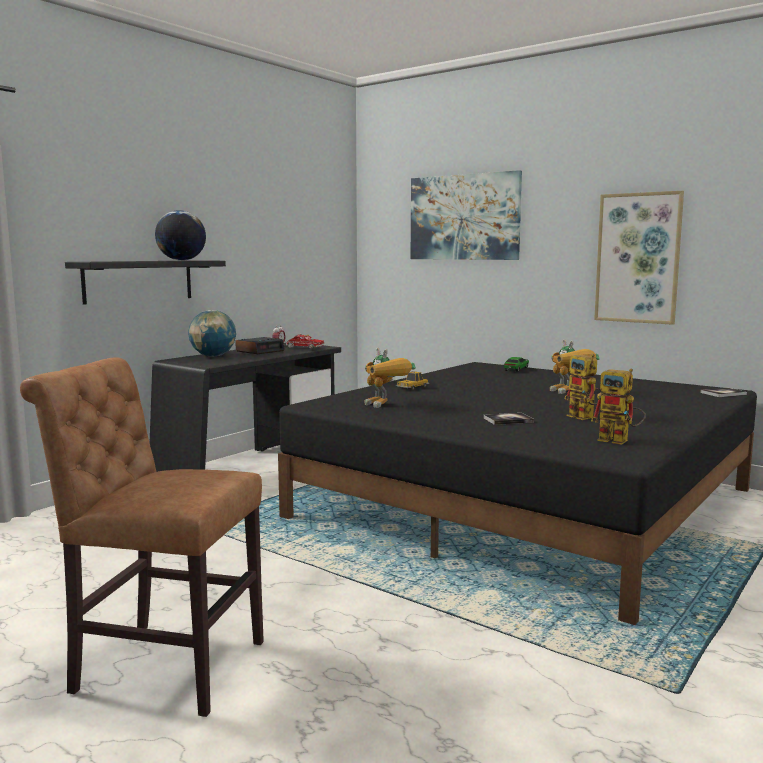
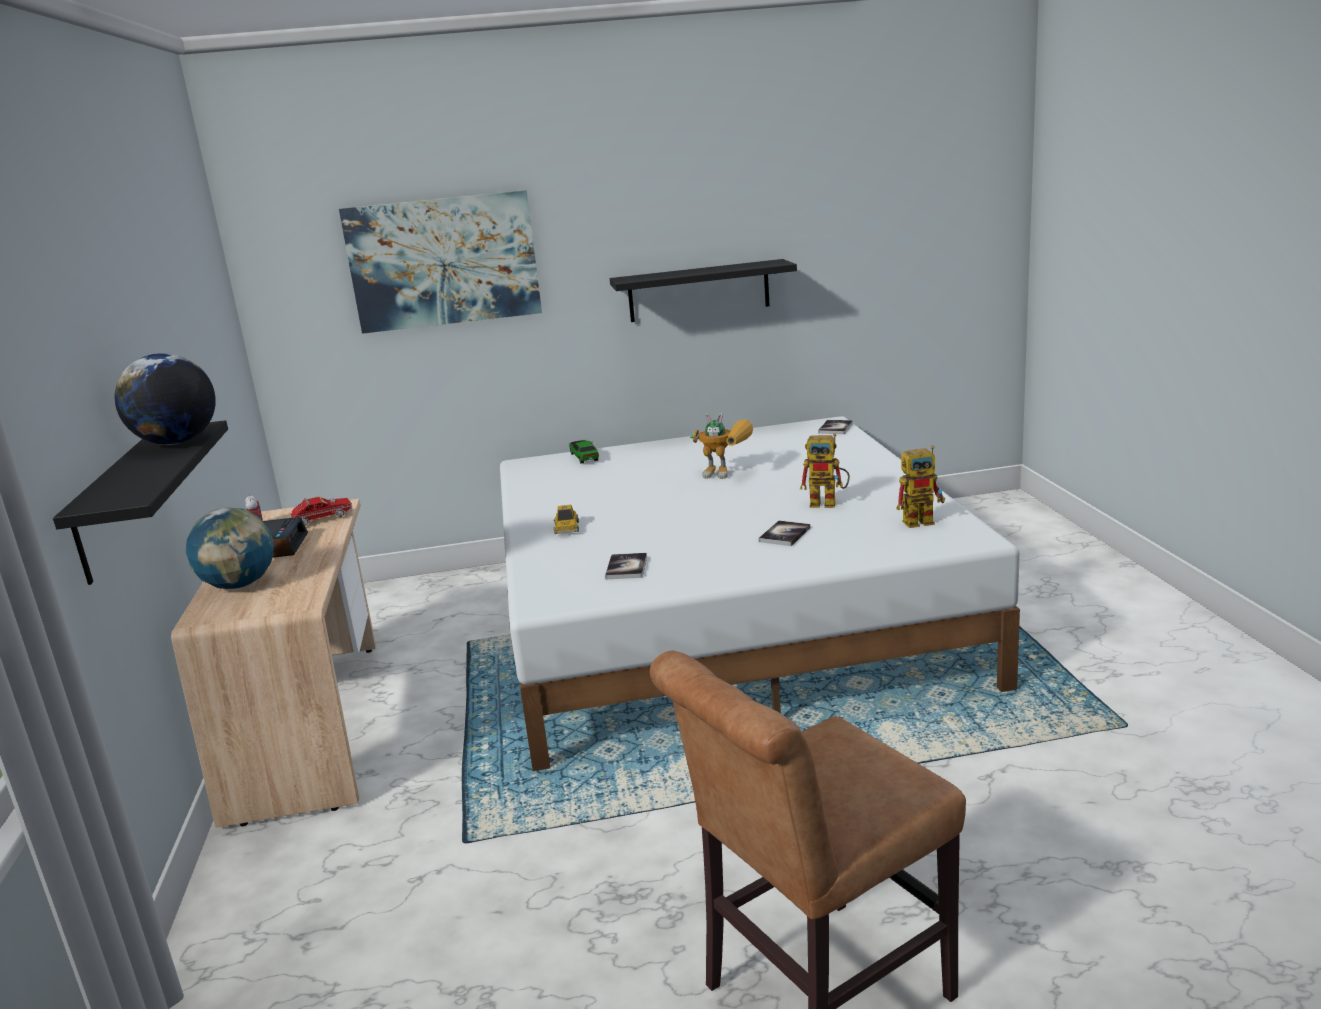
camera: 45 degrees left, 10 degrees up
(252, 463) = (315, 724): black desk -> beige desk
(386, 406) = (626, 567): toy robot -> book
(527, 503) = (724, 616): black bed -> white bed
(638, 258) = (698, 291): picture -> black shelf

